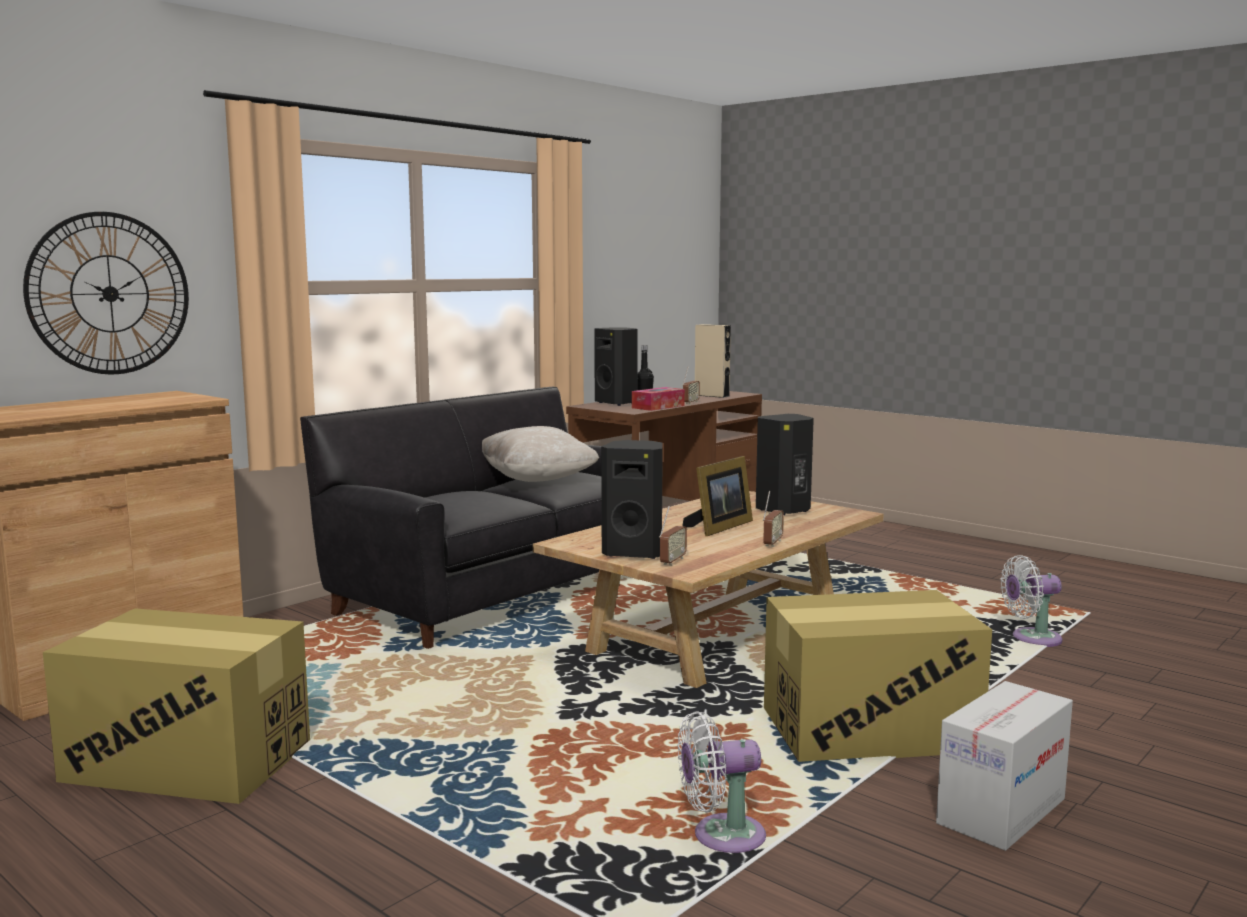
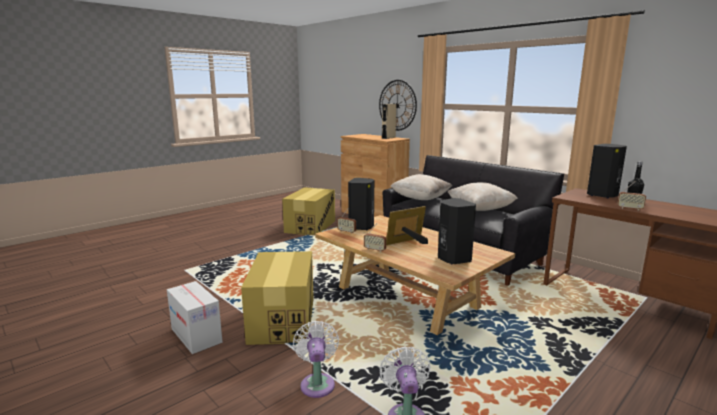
camera: 95 degrees right, 5 degrees up
(445, 505) = (420, 199): none -> beige pillow
(658, 407) = (595, 202): tissue box -> none
(712, 395) = (690, 215): beige speaker -> beige speaker (388, 138)
(719, 527) = (408, 242): picture frame -> picture frame turned 105 degrees clockwise
(721, 837) = (223, 283): white fan -> white fan (317, 383)

